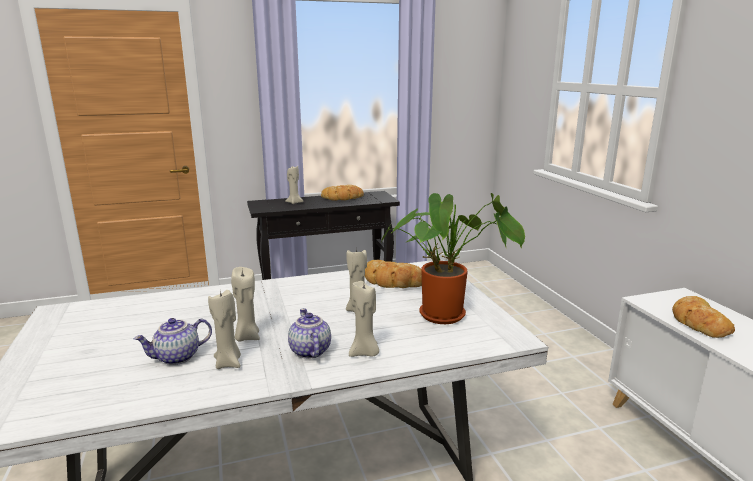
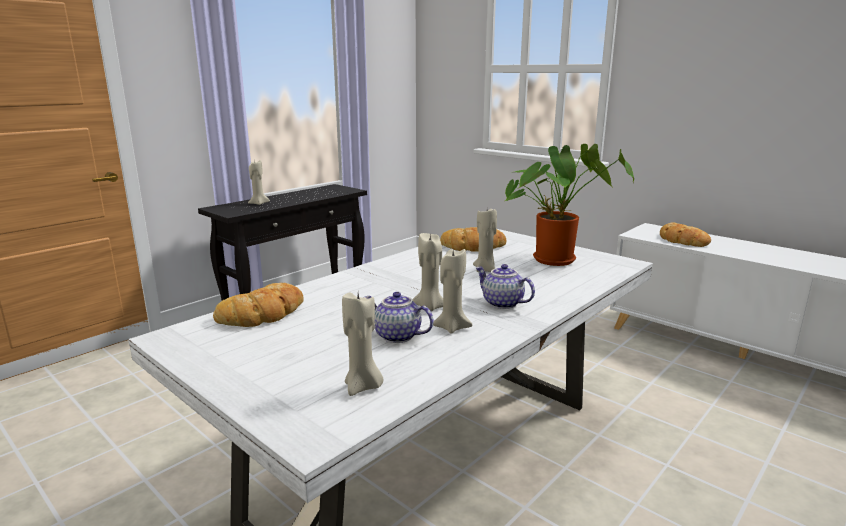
camera: 30 degrees left, 0 degrees up
(177, 358) = (396, 336): teapot -> teapot turned 90 degrees clockwise
(343, 197) = (303, 193): bread -> bread (264, 314)
(365, 353) = (545, 294): beige candle -> beige candle (363, 387)

